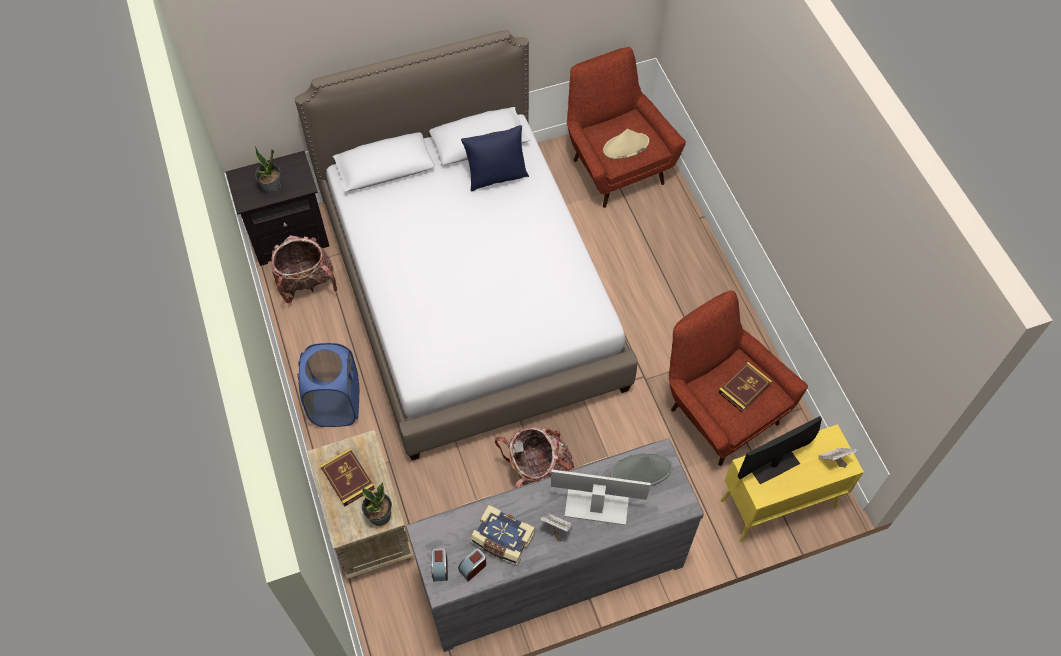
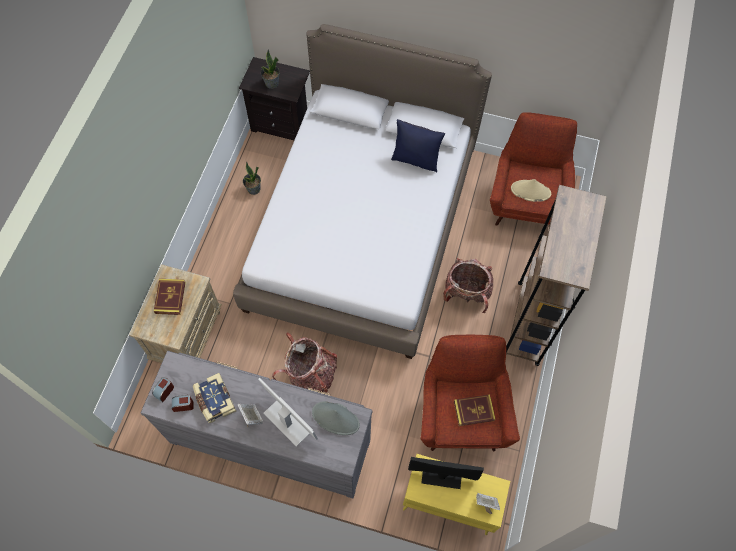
camera: 35 degrees right, 5 degrees up
(306, 284) = (268, 159): backpack -> backpack (466, 293)
(336, 404) = (227, 246): blue laundry basket -> none
(380, 516) = (169, 334): potted plant -> potted plant (253, 189)
(711, 281) = (528, 322): none -> brown bookcase

